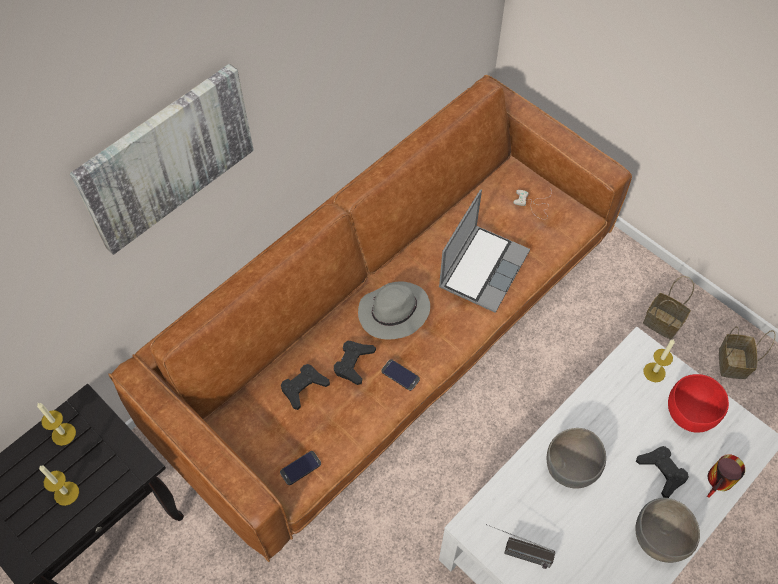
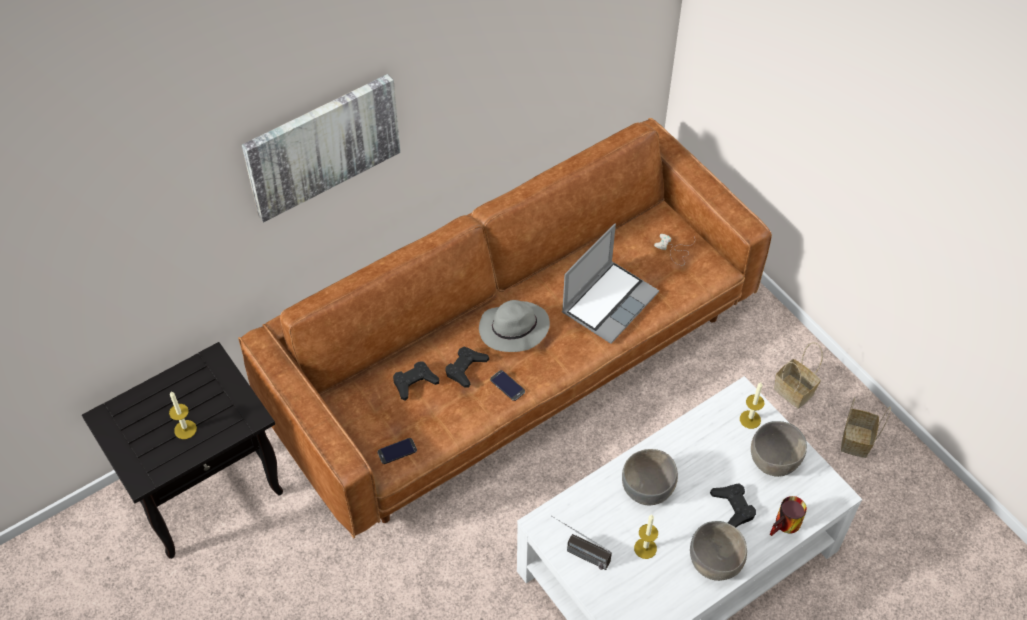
camera: 10 degrees right, 5 degrees down
(63, 434) = (191, 380): candle -> candle (645, 548)
(689, 414) = (773, 462): red bowl -> grey bowl

